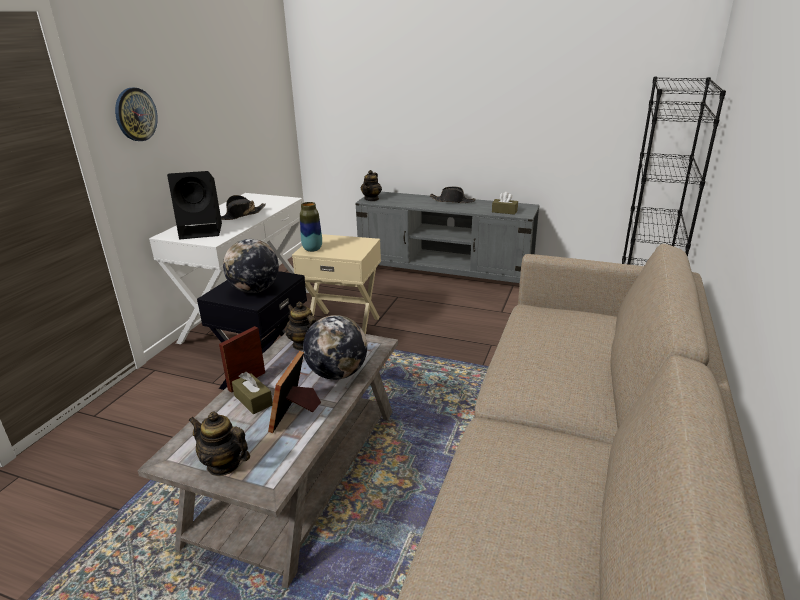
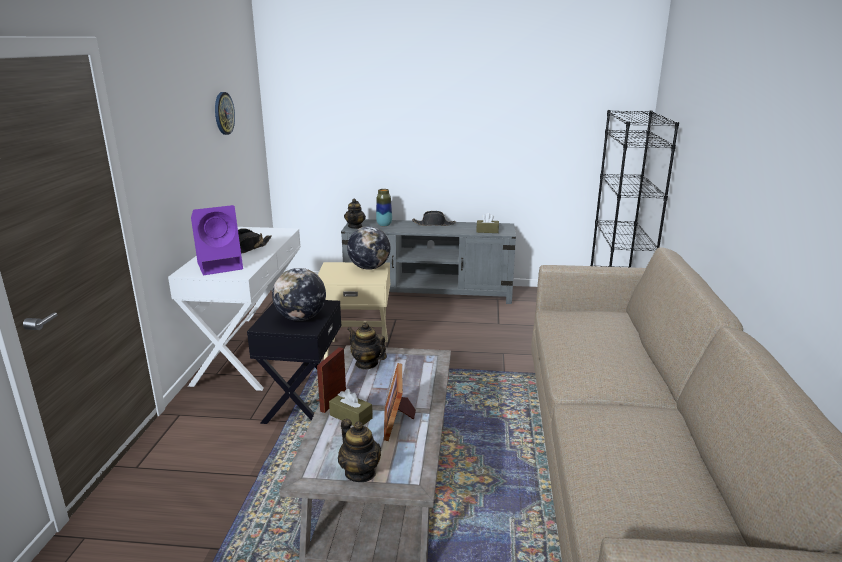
camera: 15 degrees left, 5 degrees down
(135, 114) = (156, 152): wall clock -> wall clock (223, 113)
(202, 231) = (221, 266): black speaker -> purple speaker
(223, 464) = (360, 473): teapot -> teapot turned 135 degrees counterclockwise
(312, 249) = (331, 276): vase -> vase (384, 225)
(337, 374) = (414, 385): globe -> globe (369, 268)

